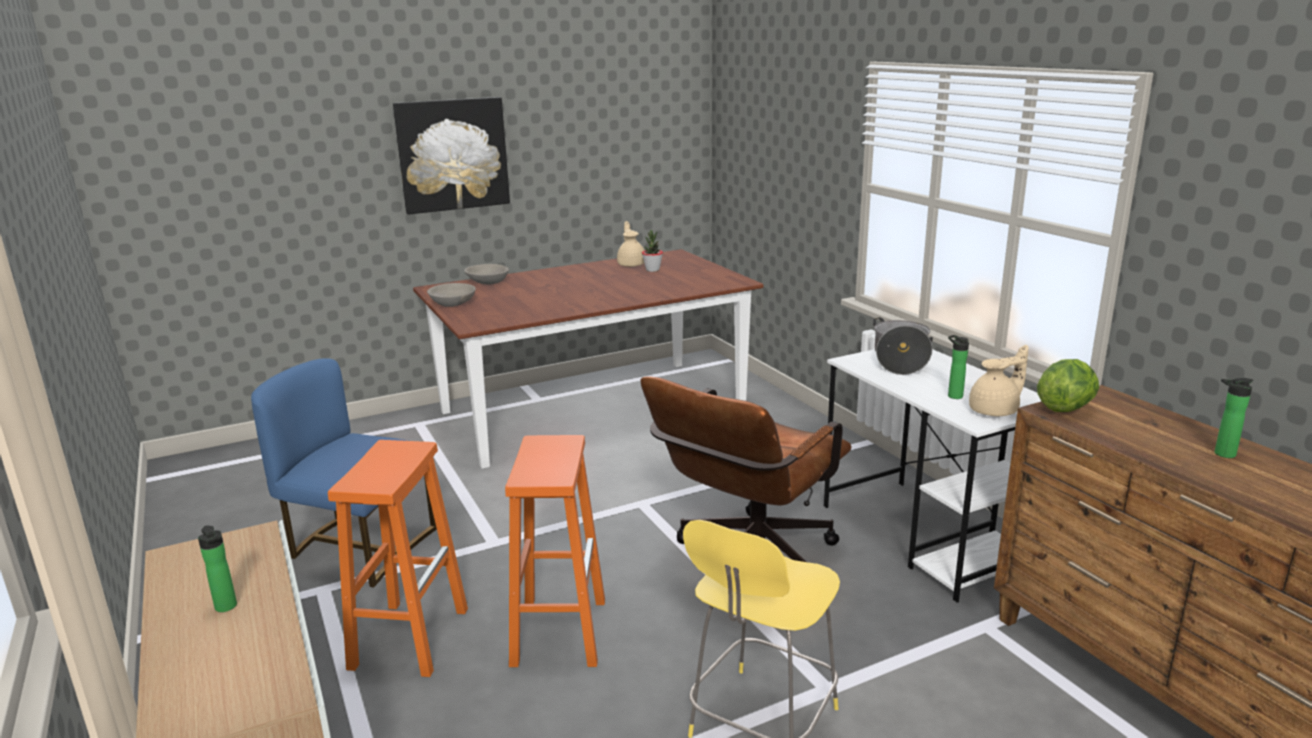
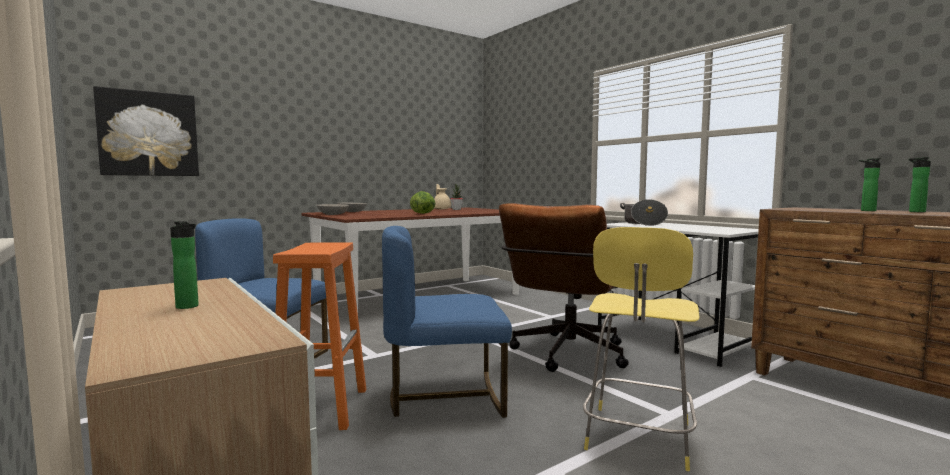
camera: 10 degrees left, 15 degrees down
(452, 154) = (332, 132): picture -> picture (148, 134)
(559, 630) = (445, 396): orange stool -> blue chair
(953, 395) = (694, 228): bottle -> bottle (865, 210)
(995, 411) = (728, 230): beige teapot -> none
(1065, 408) = (789, 208): lettuce -> lettuce (423, 213)

